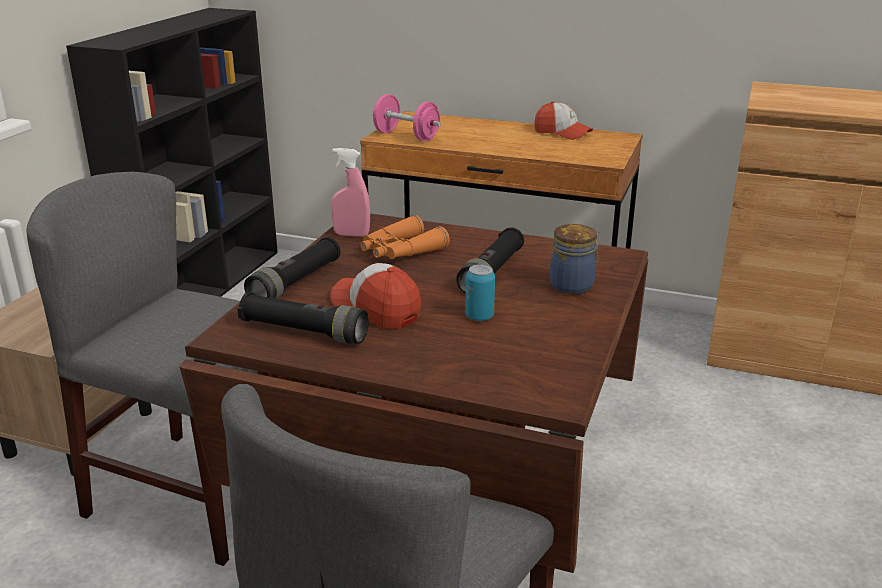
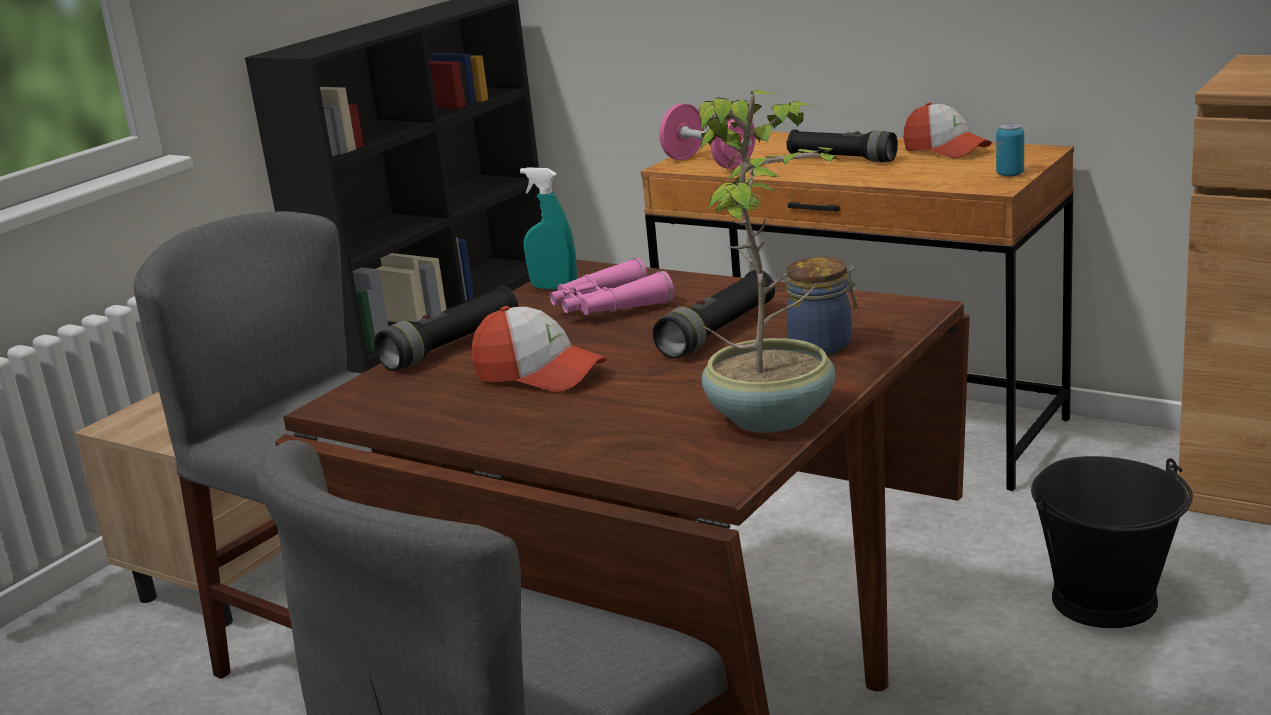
camera: 15 degrees right, 5 degrees down
(304, 332) = (433, 401): black flashlight -> black flashlight (842, 159)
(351, 235) = (554, 288): pink spray bottle -> turquoise spray bottle
(376, 308) = (539, 374): cap -> cap turned 150 degrees clockwise
(400, 251) = (608, 307): orange binoculars -> pink binoculars
(479, 317) = (670, 384): can -> can (1010, 174)
(569, 344) = (774, 416): none -> potted plant
(685, 430) = (1106, 600): none -> black bucket

